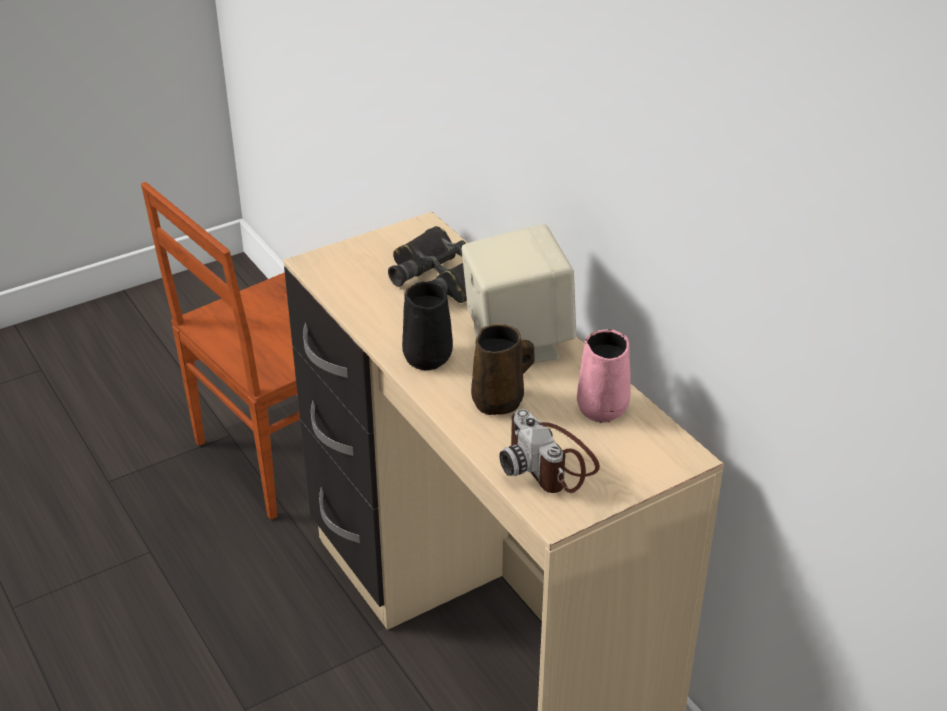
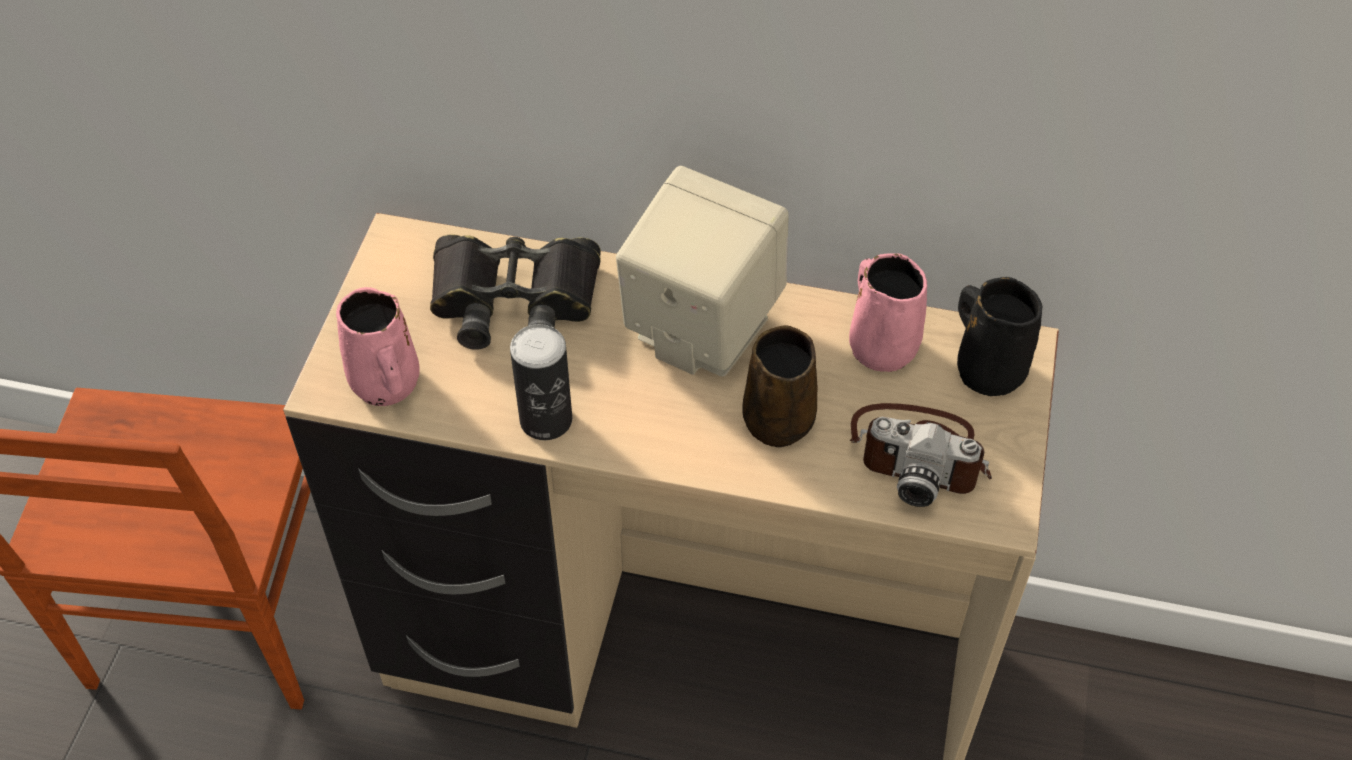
camera: 45 degrees left, 15 degrees up
(337, 276) = (386, 385): none -> pink mug
(386, 331) = (546, 420): none -> can
(428, 355) = (632, 416): black mug -> black mug (987, 369)

